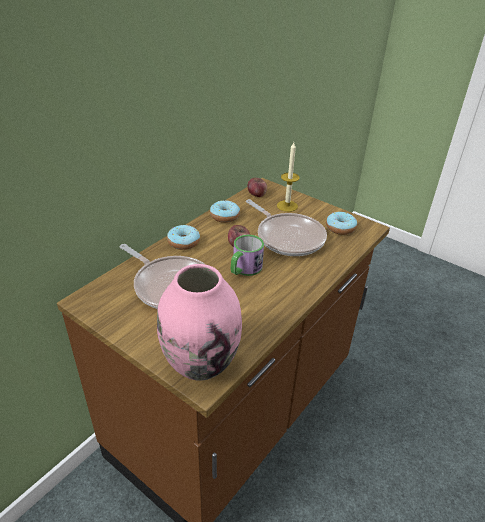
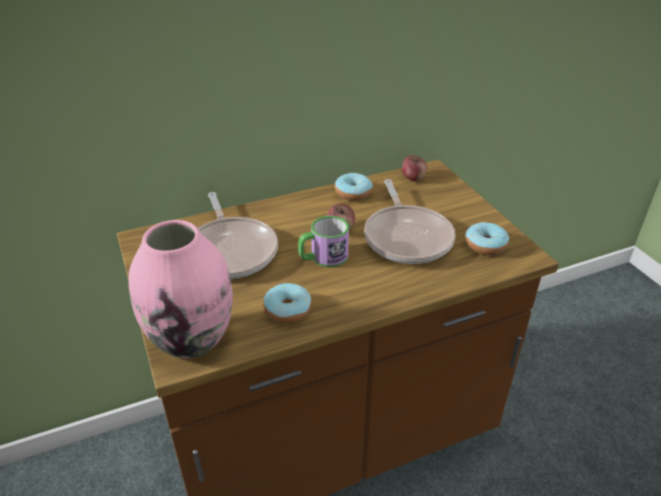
camera: 30 degrees right, 0 degrees up
(183, 242) = (283, 209): donut -> donut (288, 310)
(287, 206) = (439, 200): candle -> none

